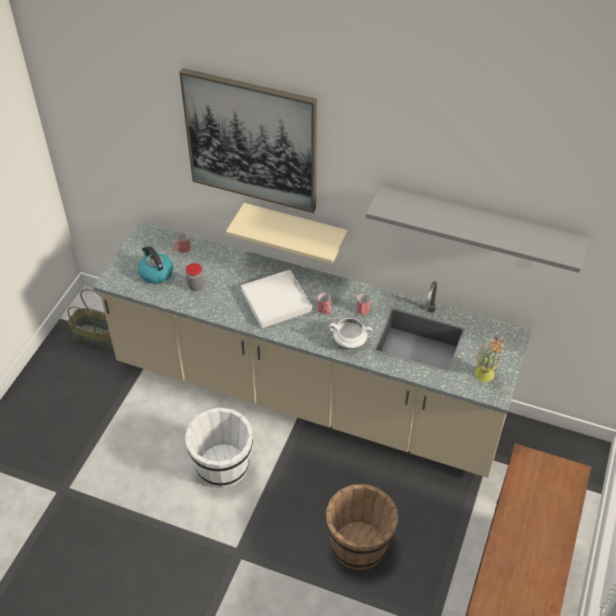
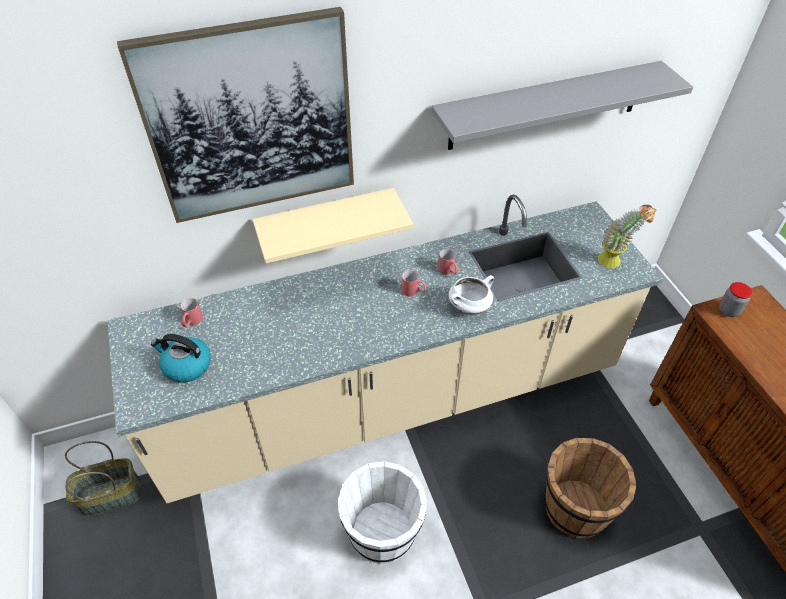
camera: 40 degrees left, 0 degrees up
(195, 286) = (249, 350): jar -> jar (728, 310)
(276, 301) = (354, 312): white tray -> none

